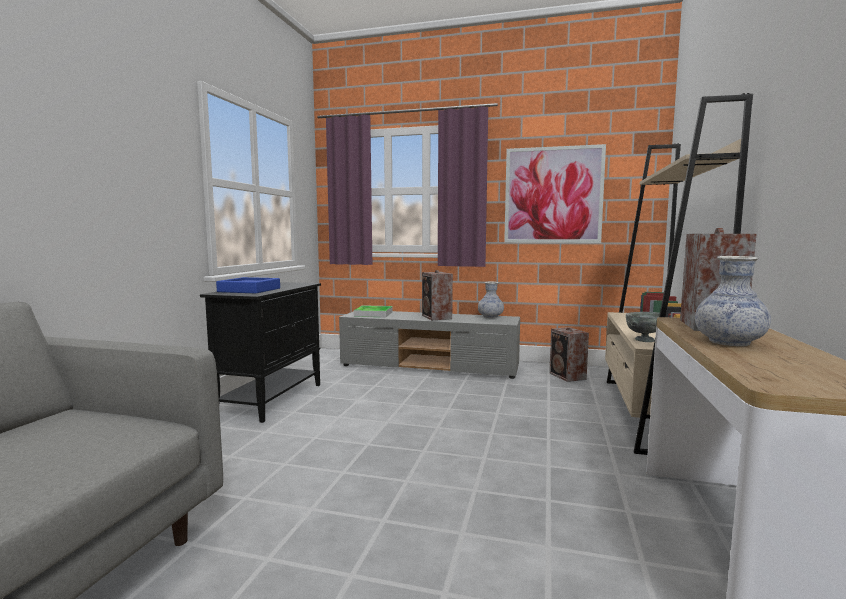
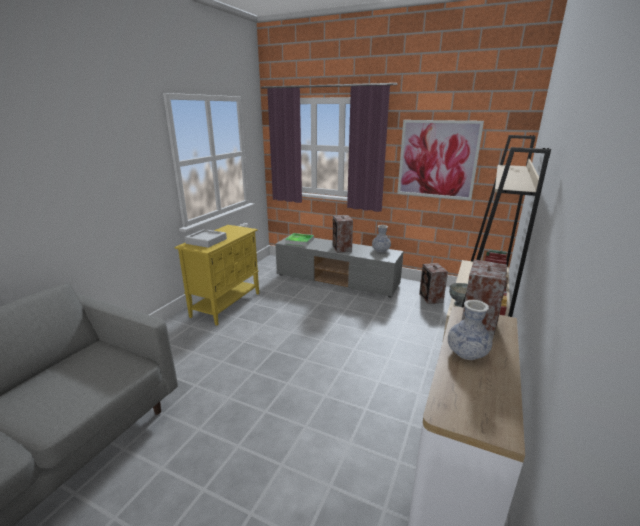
camera: 10 degrees right, 15 degrees up
(249, 290) = (206, 241): blue tray -> grey tray
(272, 399) = (226, 304): black cabinet -> yellow cabinet

